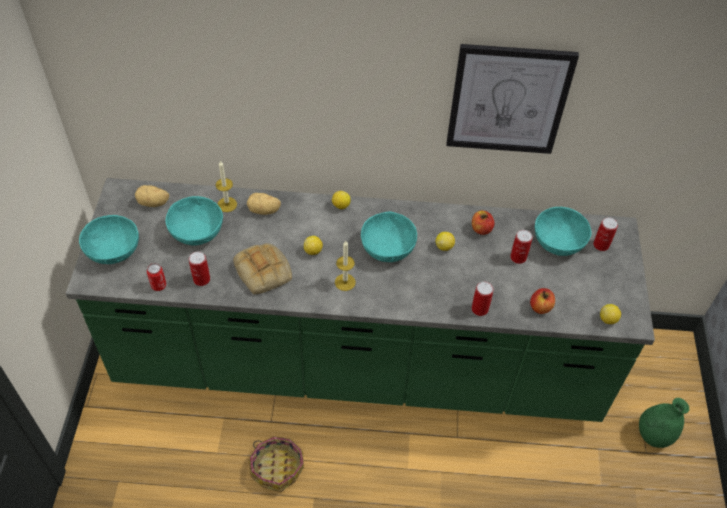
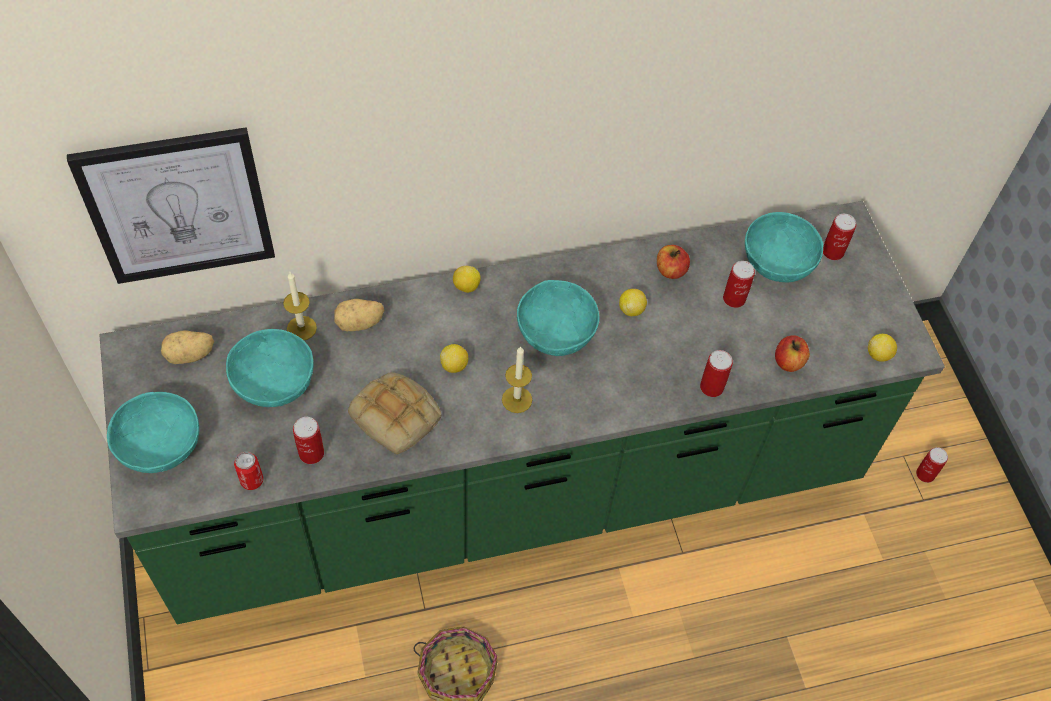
camera: 20 degrees left, 5 degrees up
(508, 100) = (691, 89): picture -> picture (178, 206)
(654, 435) = (925, 474): green vase -> can

